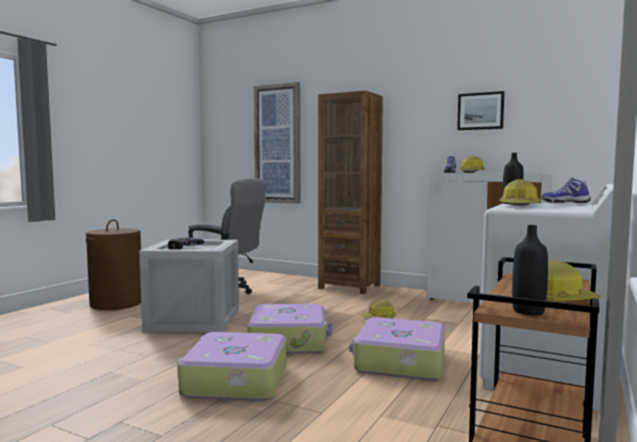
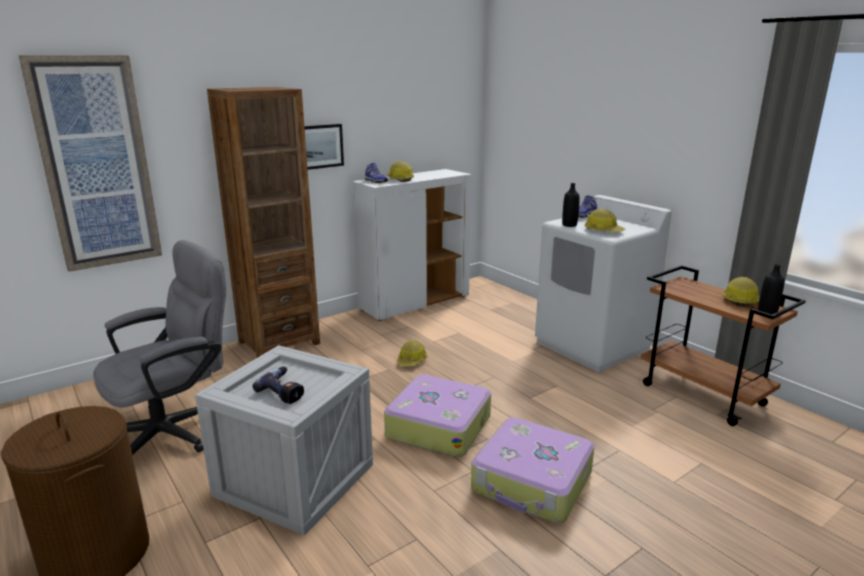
camera: 65 degrees left, 15 degrees up
(399, 361) = (532, 386): suitcase -> none
(480, 111) = (384, 108): picture -> picture (318, 146)

